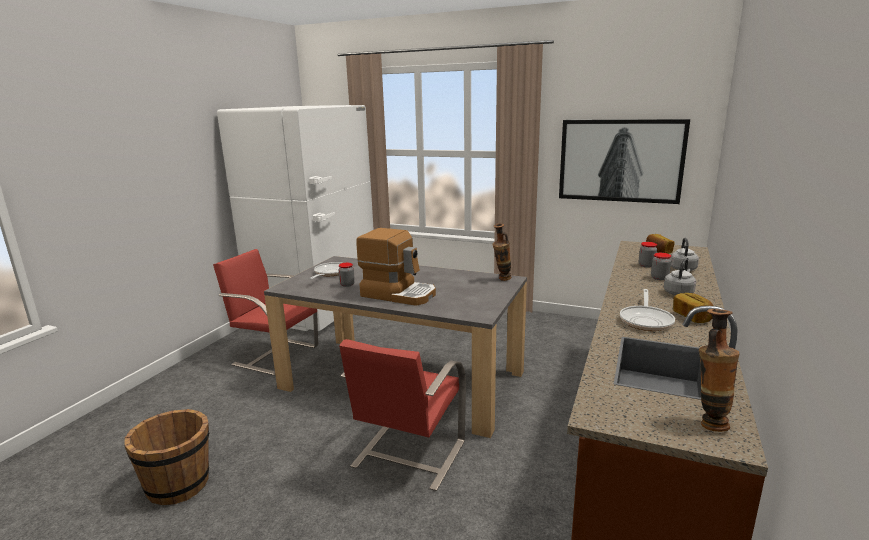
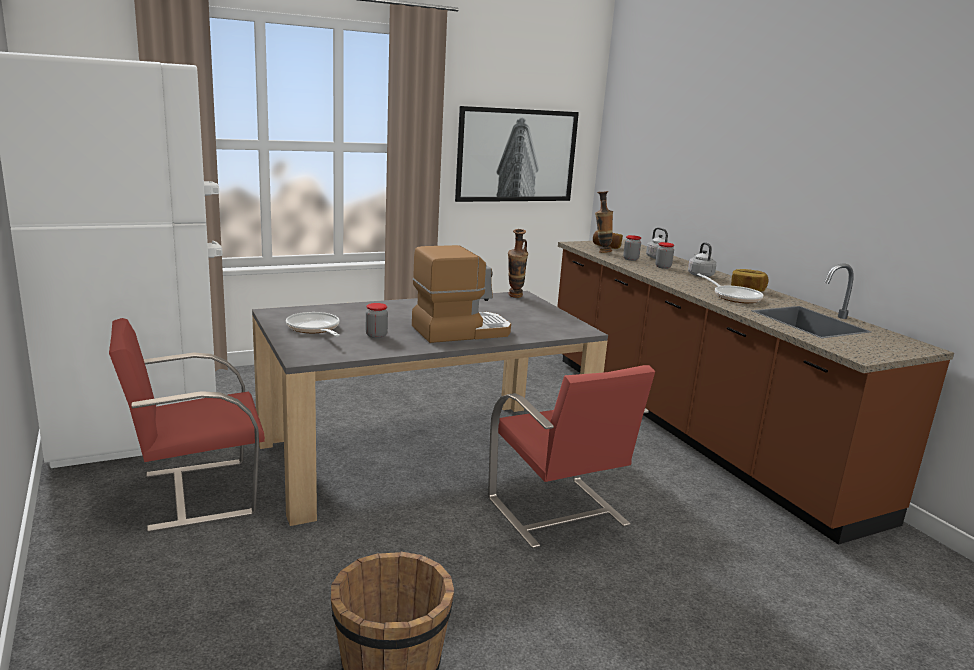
camera: 50 degrees left, 0 degrees up
(709, 422) = (896, 341): vase -> vase (601, 252)

